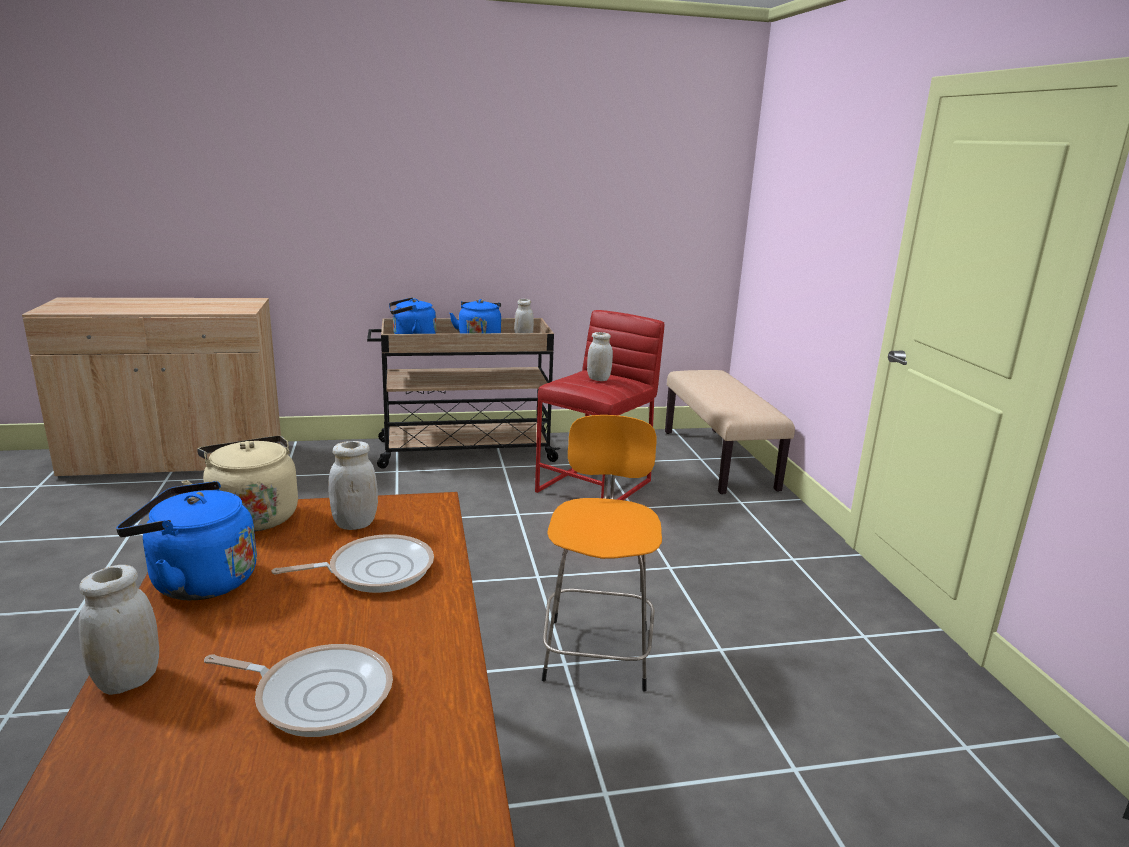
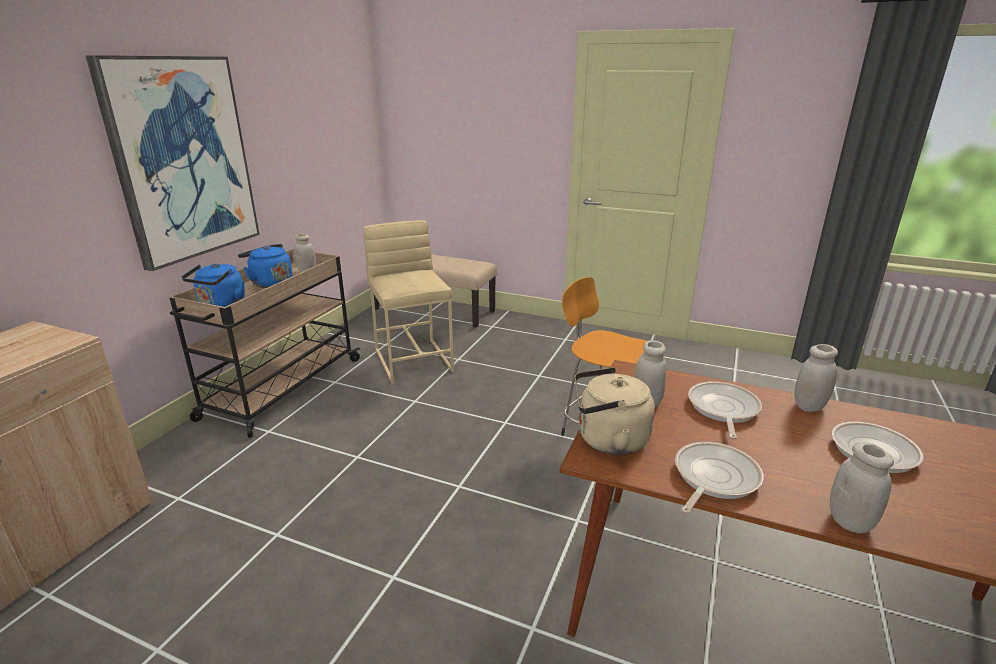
camera: 55 degrees left, 5 degrees up
(197, 581) = (713, 478): blue kettle -> frying pan
(436, 201) = (182, 159): none -> picture
(595, 486) = (414, 359): red stool -> beige stool
(598, 379) = (411, 277): white jar -> white jar (809, 406)

